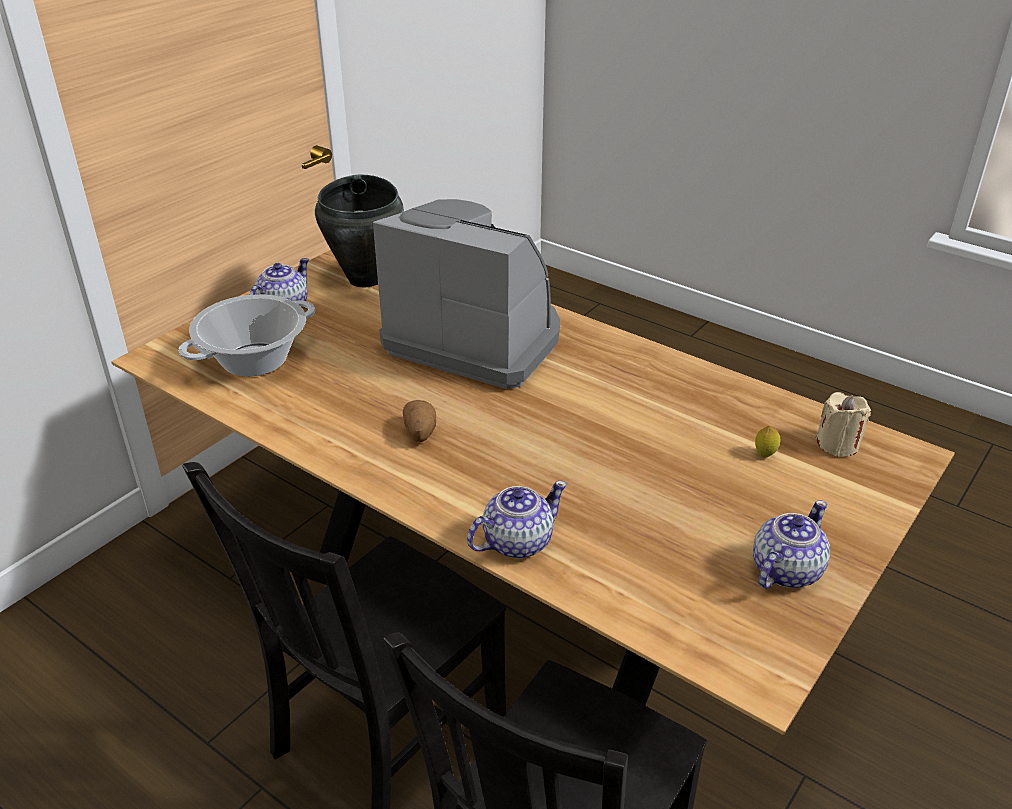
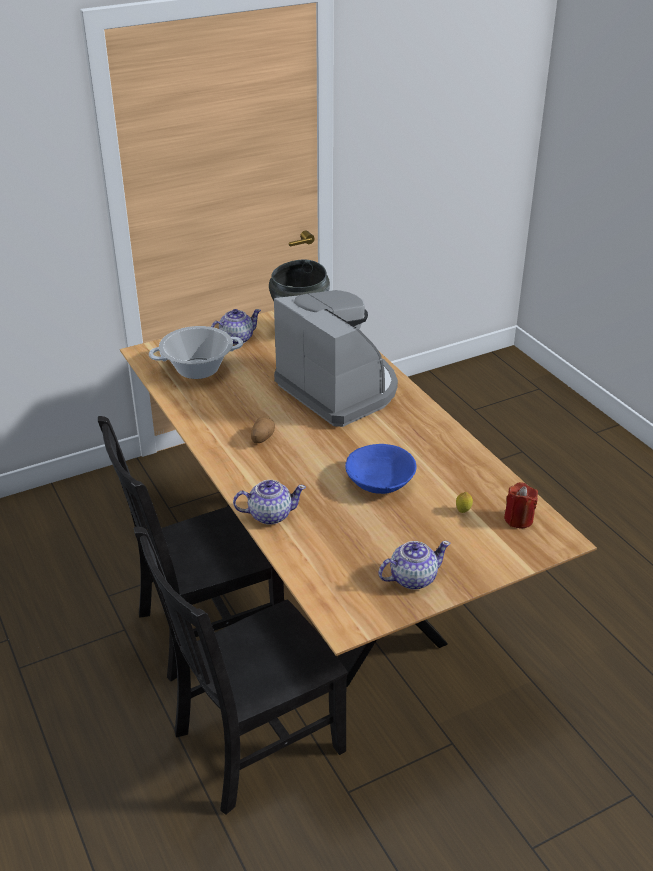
camera: 25 degrees right, 0 degrees up
(628, 446) = (380, 481): none -> blue bowl
(837, 444) = (518, 519): beige candle -> red candle

